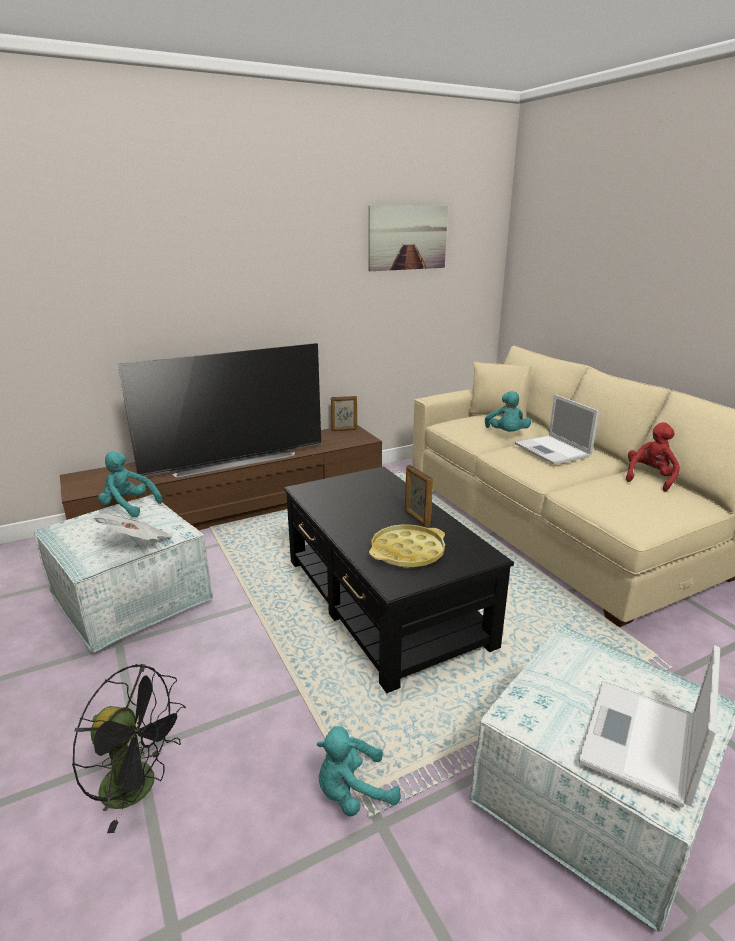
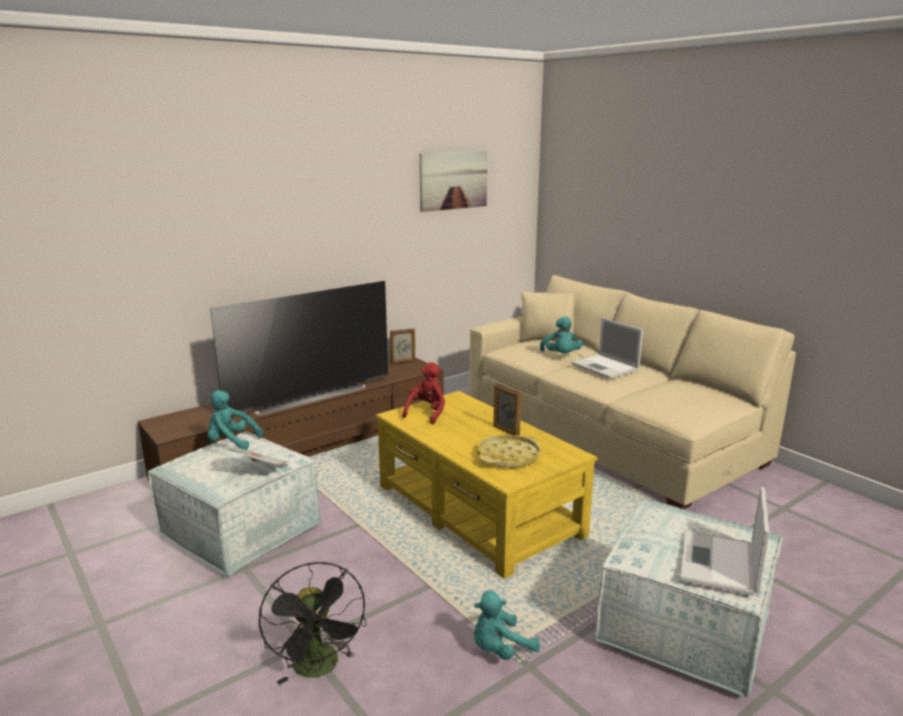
camera: 10 degrees left, 5 degrees down
(139, 787) = (319, 669): black fan -> black fan turned 60 degrees clockwise
(383, 602) = (477, 511): black coffee table -> yellow coffee table
(649, 478) = (690, 384): red plush toy -> red plush toy (427, 413)

